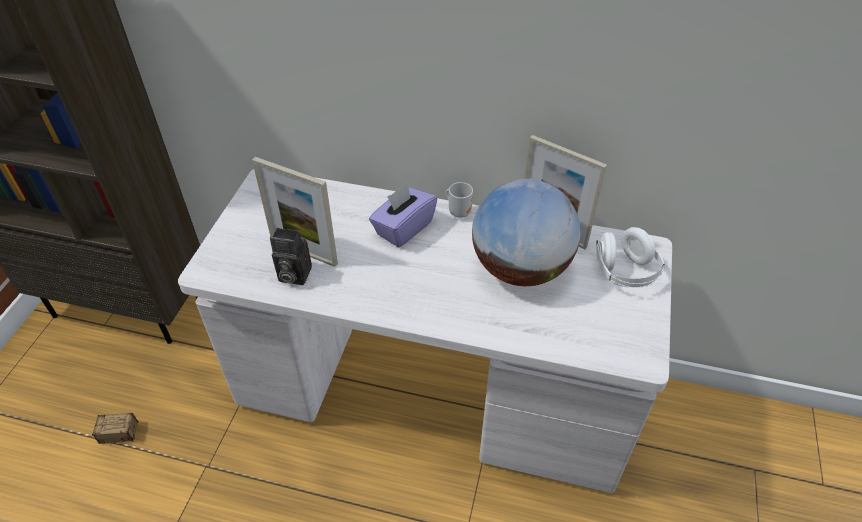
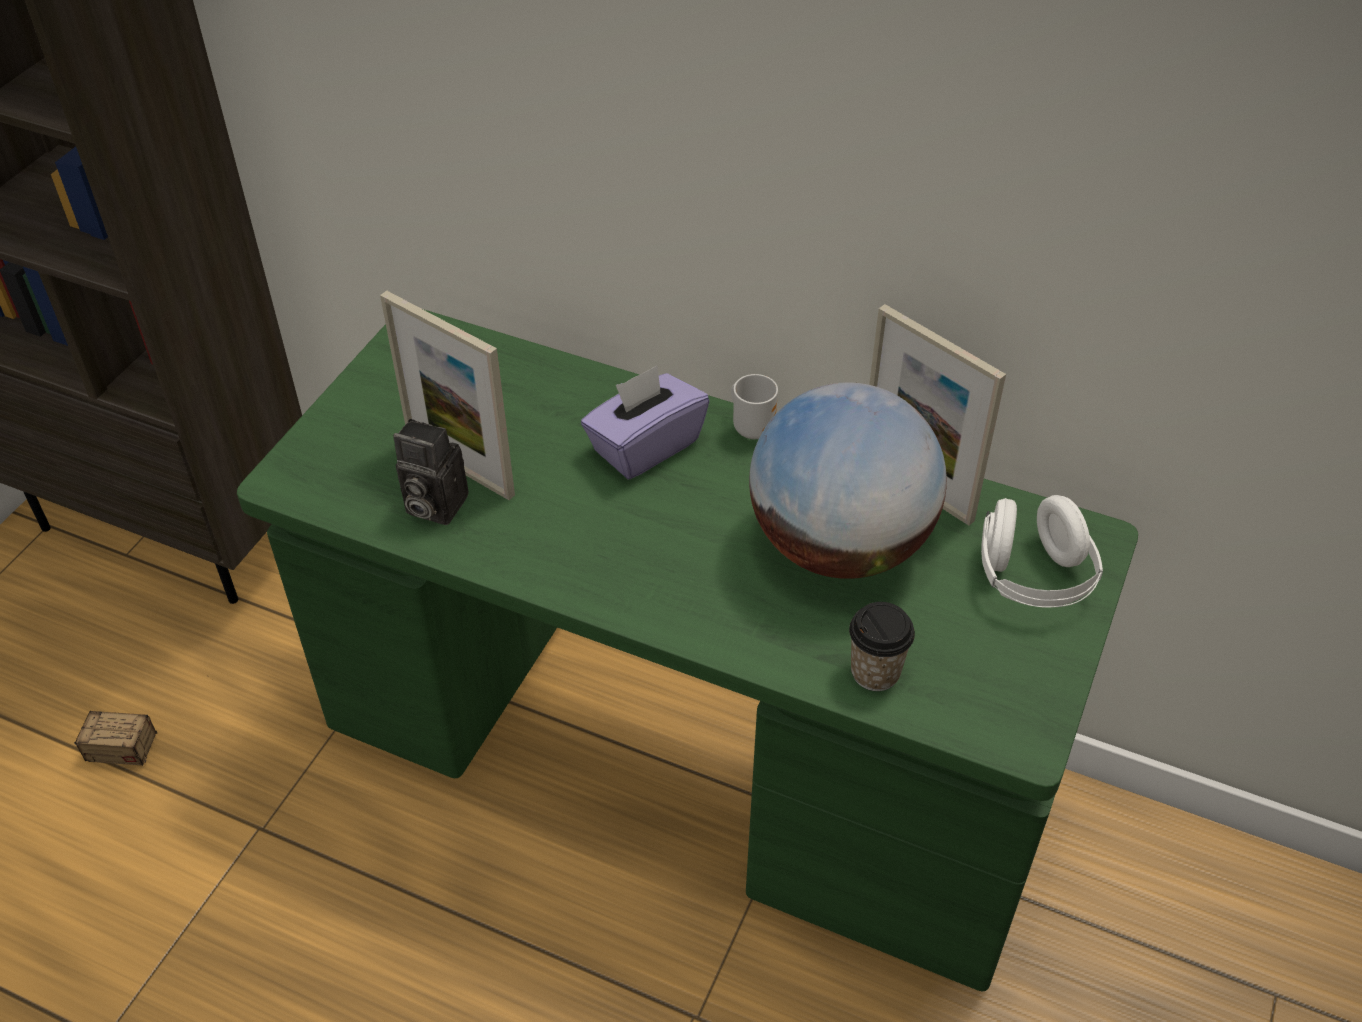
camera: 10 degrees right, 0 degrees up
(431, 395) = (682, 763): white desk -> green desk
(556, 334) = (875, 672): none -> cup

